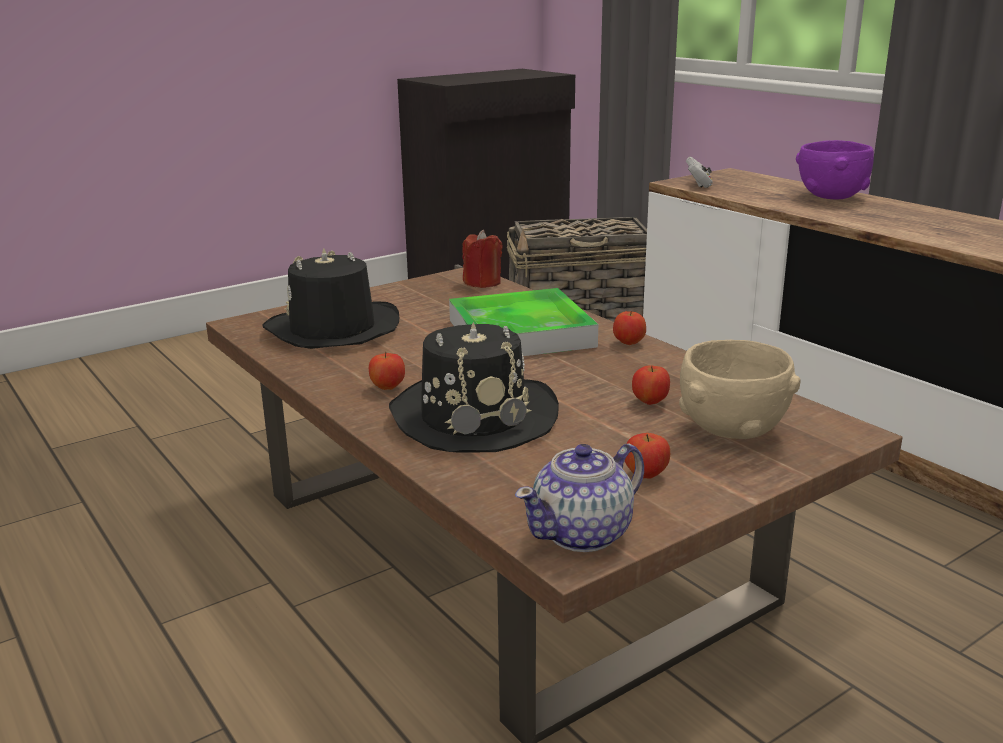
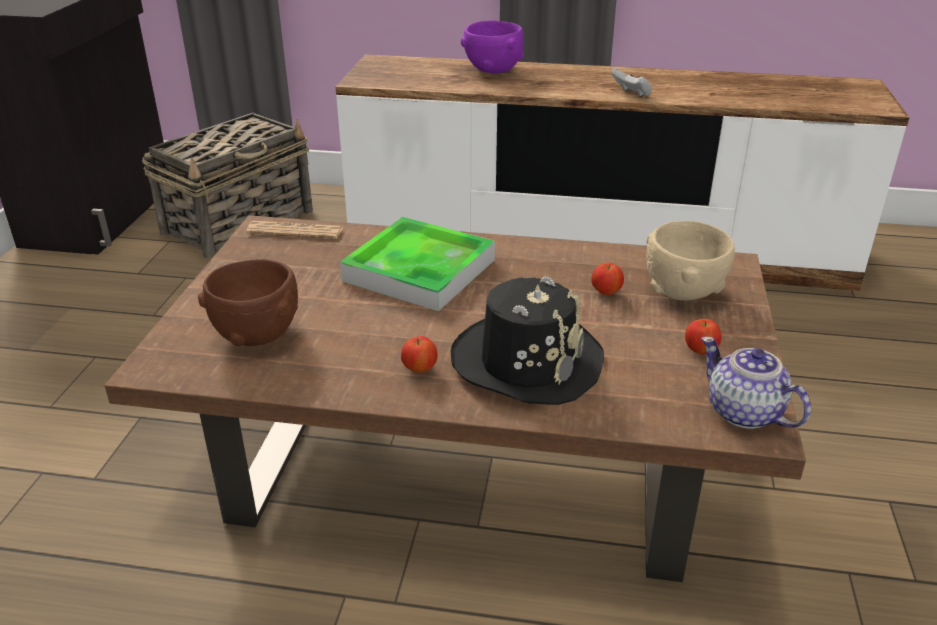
camera: 45 degrees left, 10 degrees up
(332, 329) = (258, 335): black hat -> brown bowl
(482, 283) = (295, 231): red candle -> newspaper
(583, 533) = (744, 413): teapot -> teapot turned 135 degrees clockwise
(628, 343) = (507, 247): apple -> none
(698, 185) = (381, 80): white game controller -> white game controller (631, 94)

